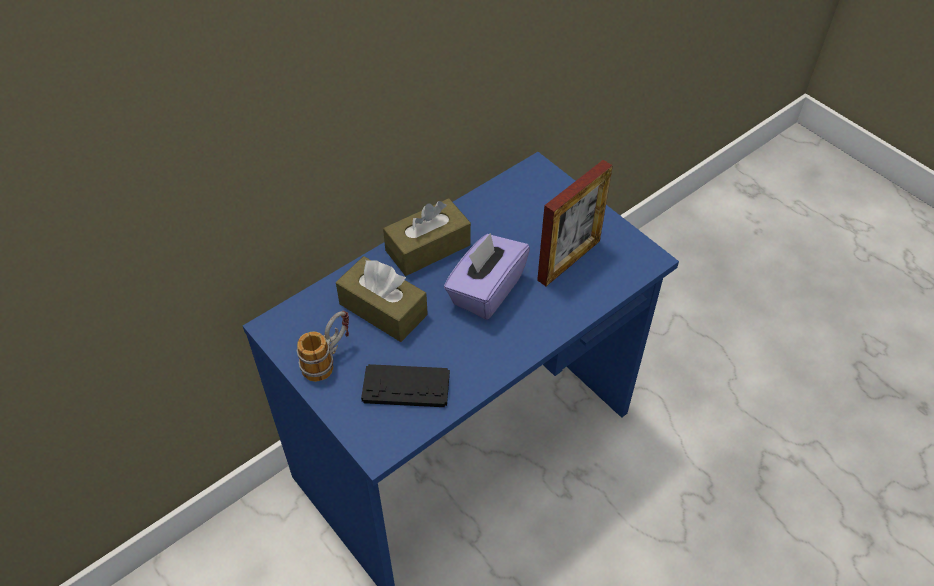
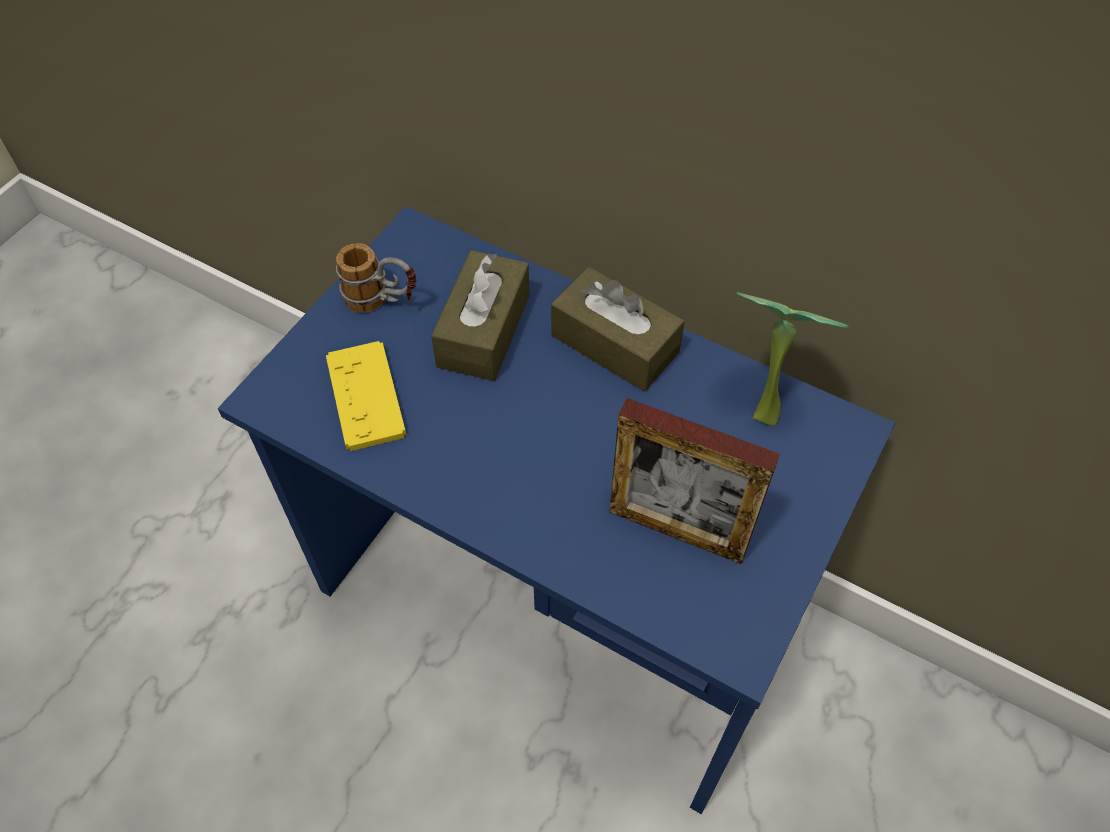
camera: 70 degrees right, 5 degrees up
(406, 387) = (365, 396): black game controller -> yellow game controller
(486, 290) = (567, 437): purple tissue box -> none
(505, 198) = (762, 407): none -> potted plant

